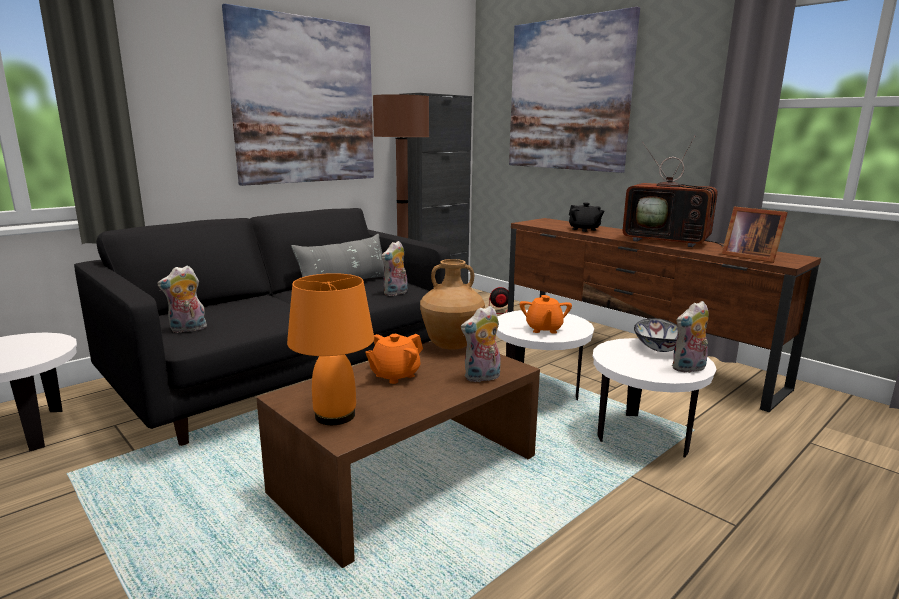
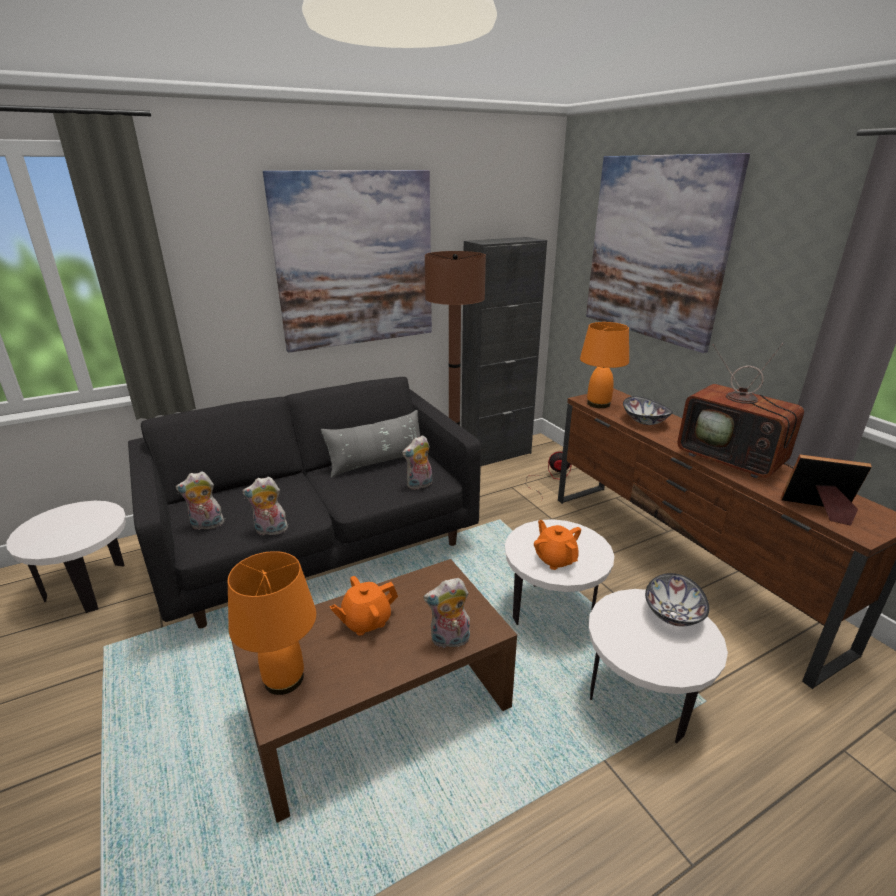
camera: 15 degrees right, 10 degrees up
(452, 346) = (443, 579): brown vase -> none
(540, 224) = (599, 404): none -> orange table lamp
(544, 329) = (555, 559): orange teapot -> orange teapot turned 135 degrees clockwise
(584, 229) = (644, 421): black teapot -> bowl
(688, 369) = (690, 661): plush toy -> plush toy (270, 531)
(748, 257) = (819, 511): picture frame -> picture frame turned 135 degrees clockwise

